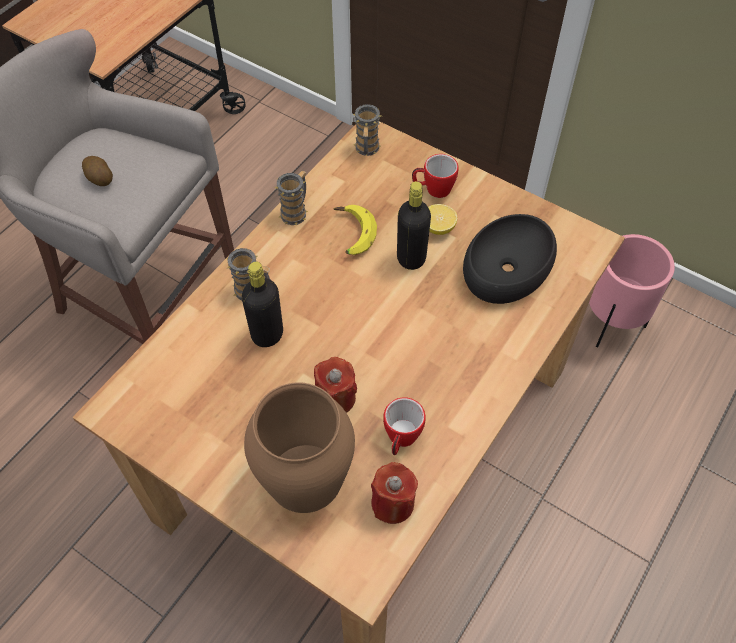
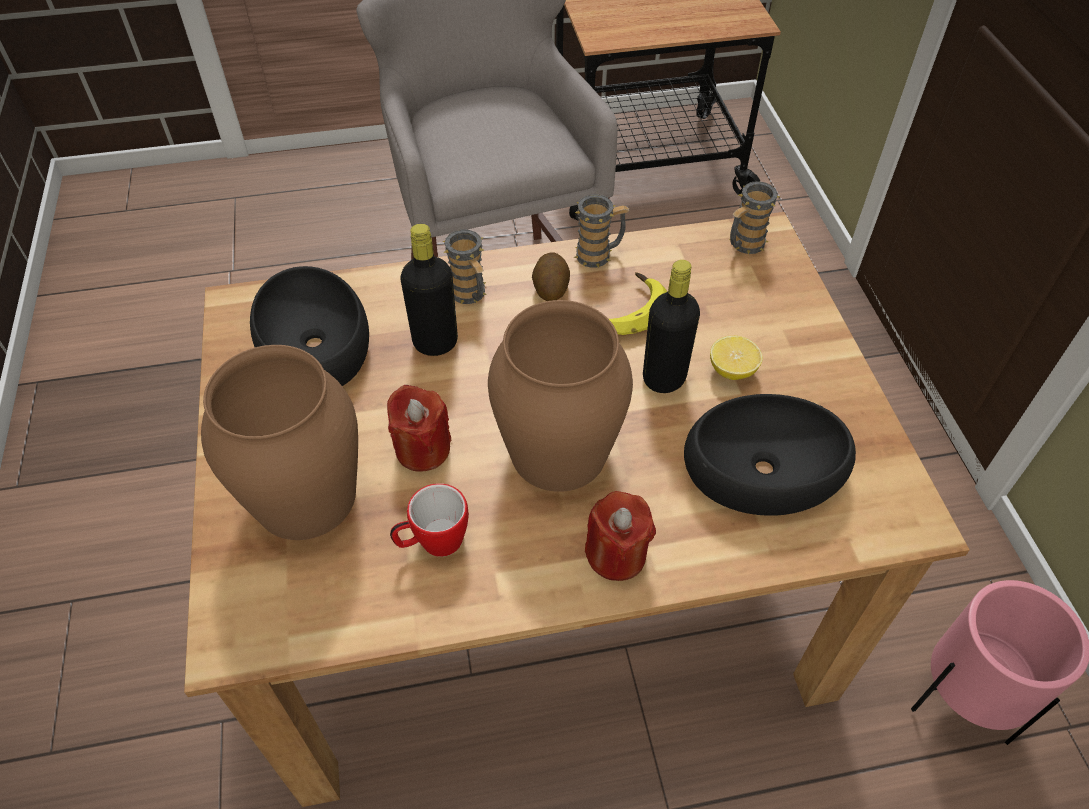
camera: 45 degrees right, 5 degrees down
(99, 178) = (479, 127): potato -> potato (550, 288)
(194, 394) = (312, 344): none -> black bowl
(392, 503) = (348, 596): red candle -> red candle (616, 554)
(404, 339) = (558, 450): none -> brown vase
(433, 189) = (773, 329): mug -> none

